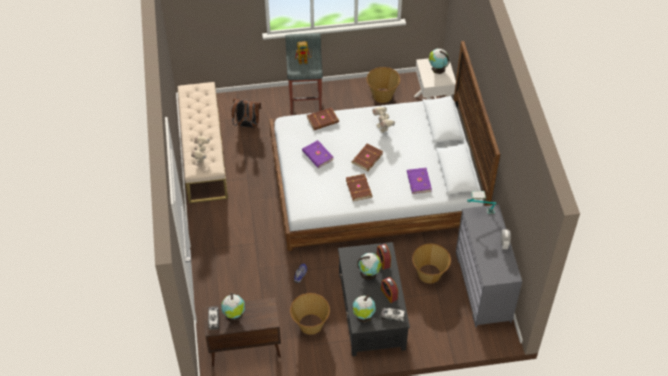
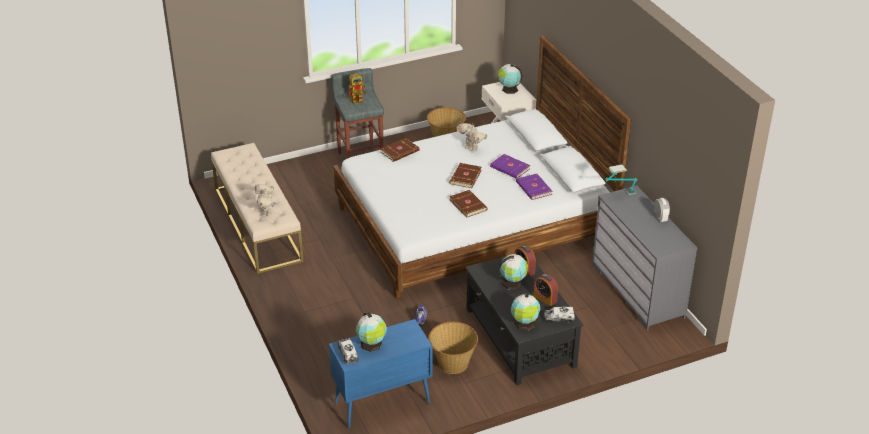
camera: 15 degrees left, 15 degrees down
(244, 349) = (381, 403): brown cabinet -> blue cabinet
(247, 125) = (299, 190): brown backpack -> none
(317, 155) = (407, 183): purple book -> purple book (509, 168)
(429, 274) = (571, 290): basket -> none

